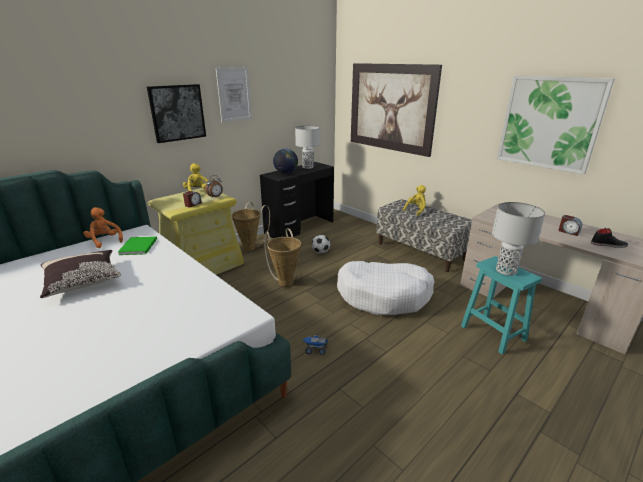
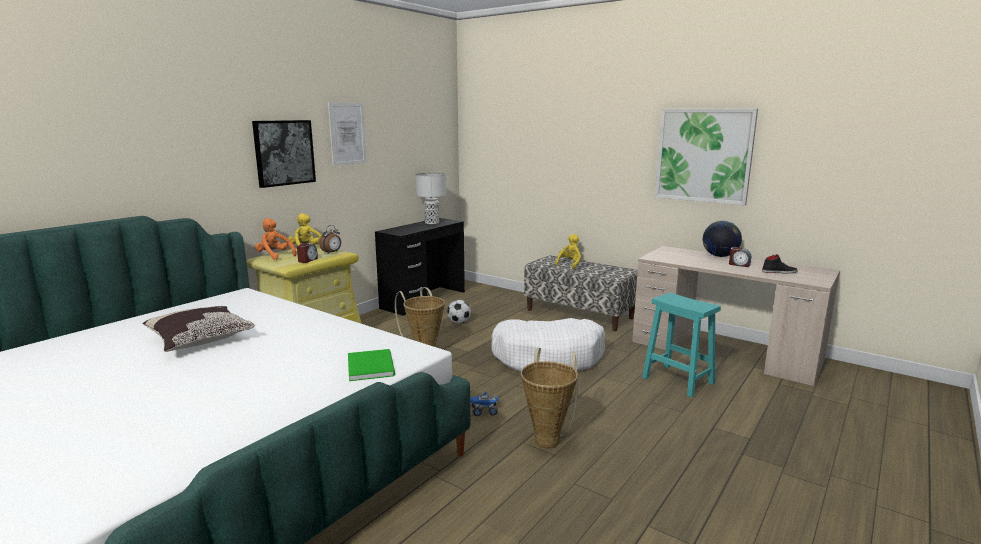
camera: 10 degrees left, 10 degrees down
(105, 241) = (202, 304): orange plush toy -> orange plush toy (274, 256)
(140, 246) = (252, 306): green book -> green book (372, 365)
(251, 247) = (367, 323): basket -> basket (548, 438)
(286, 173) = (407, 229): globe -> globe (719, 256)
(391, 108) = (529, 149): picture -> none
(506, 271) = (683, 303): white table lamp -> none

